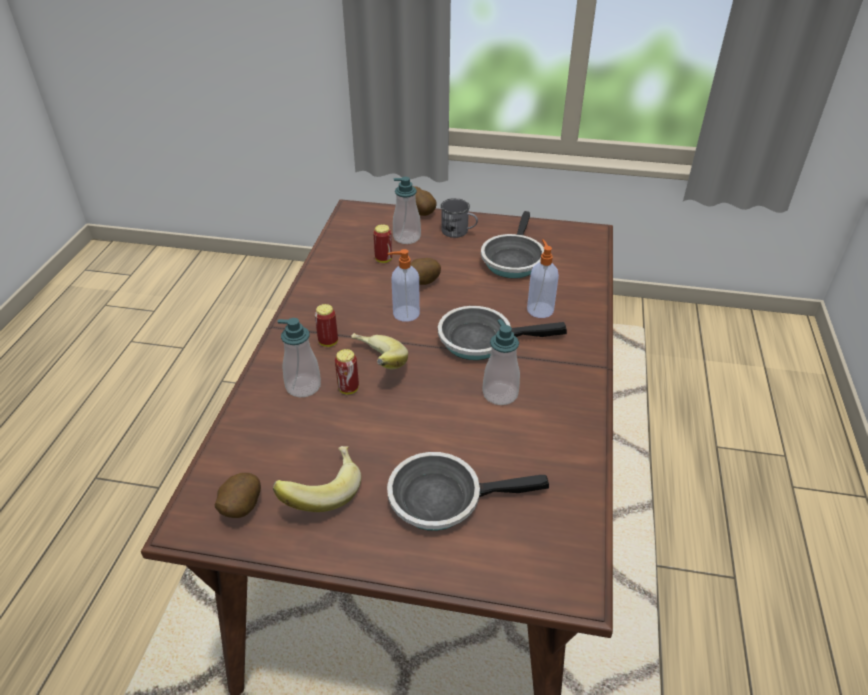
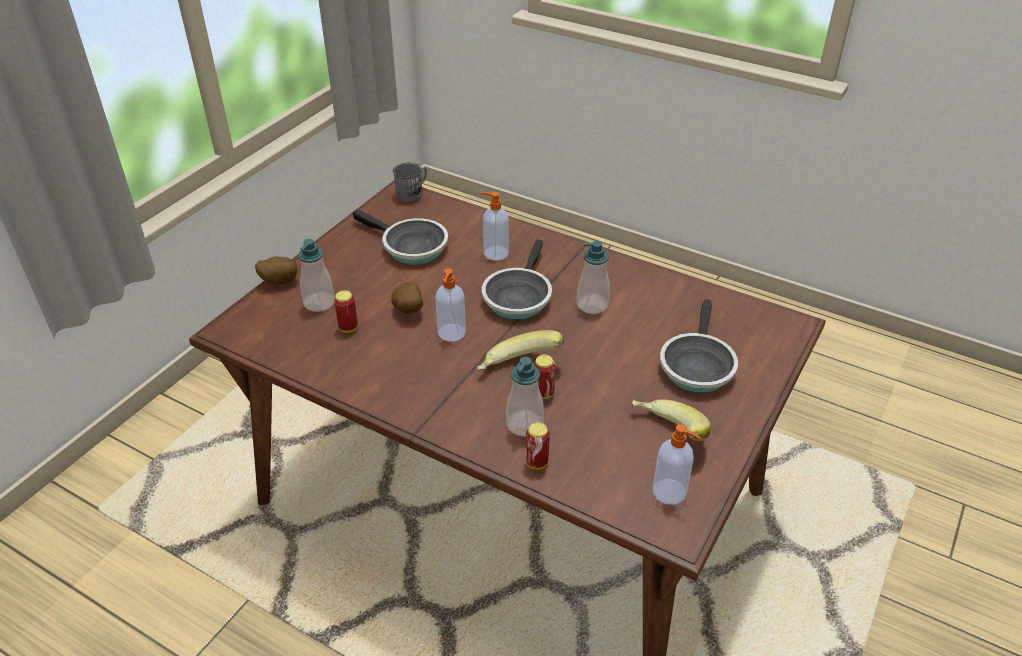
camera: 70 degrees left, 0 degrees up
(240, 509) = (670, 492): potato -> soap dispenser
(328, 342) = (466, 395): can -> can (537, 463)
(459, 232) = (337, 266): grey mug -> grey mug (413, 193)

